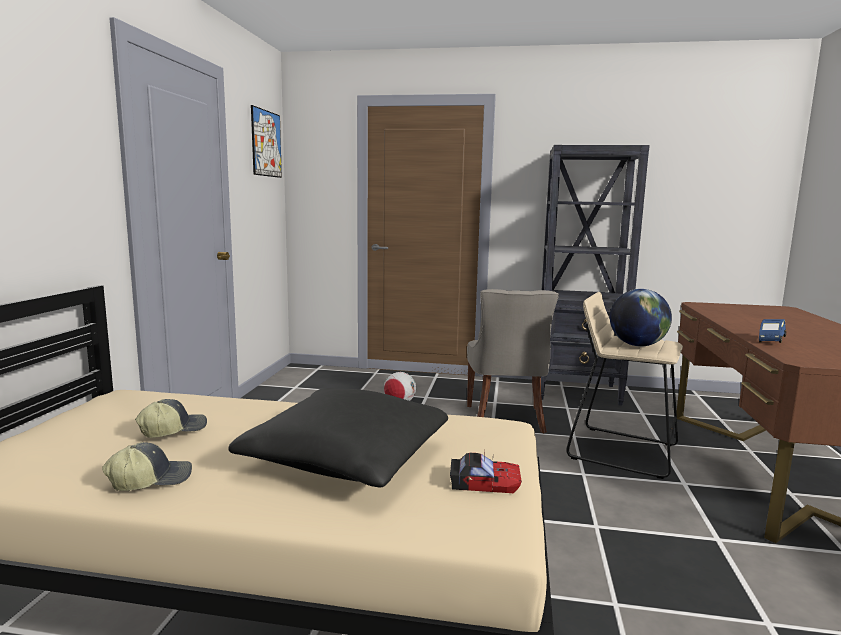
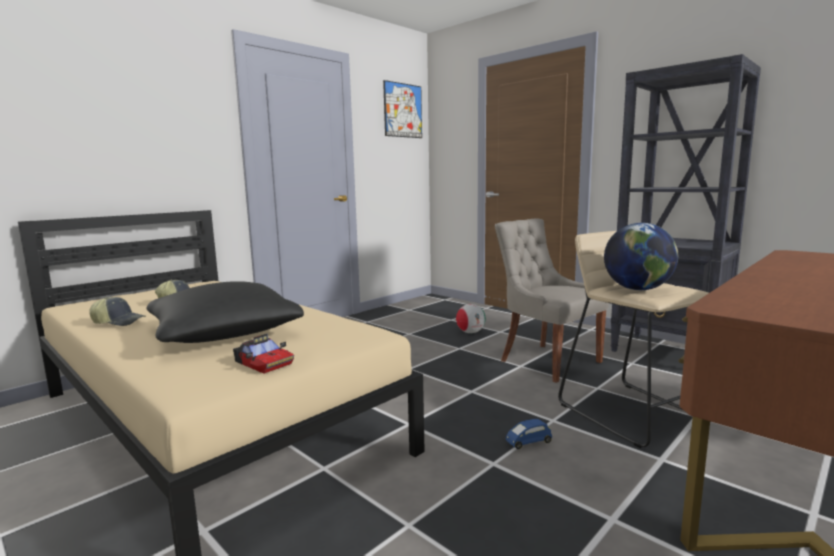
camera: 35 degrees right, 0 degrees up
(506, 419) = (547, 361): grey chair -> grey chair turned 105 degrees clockwise
(770, 340) = (759, 288): blue toy car -> blue toy car (528, 443)

